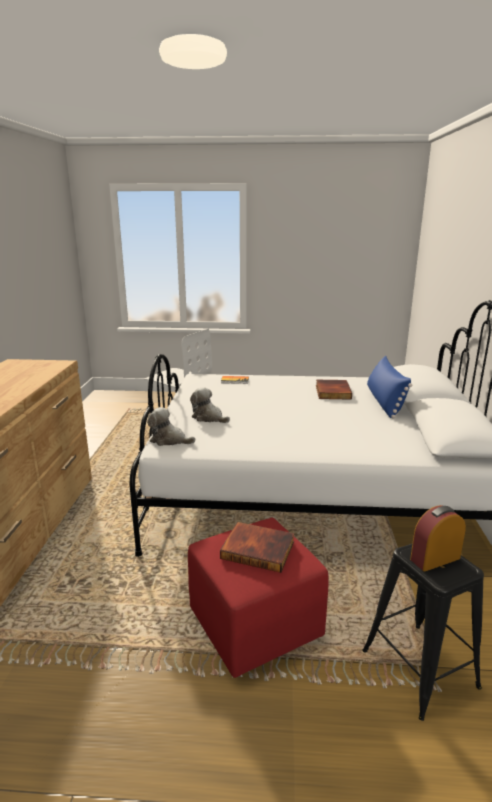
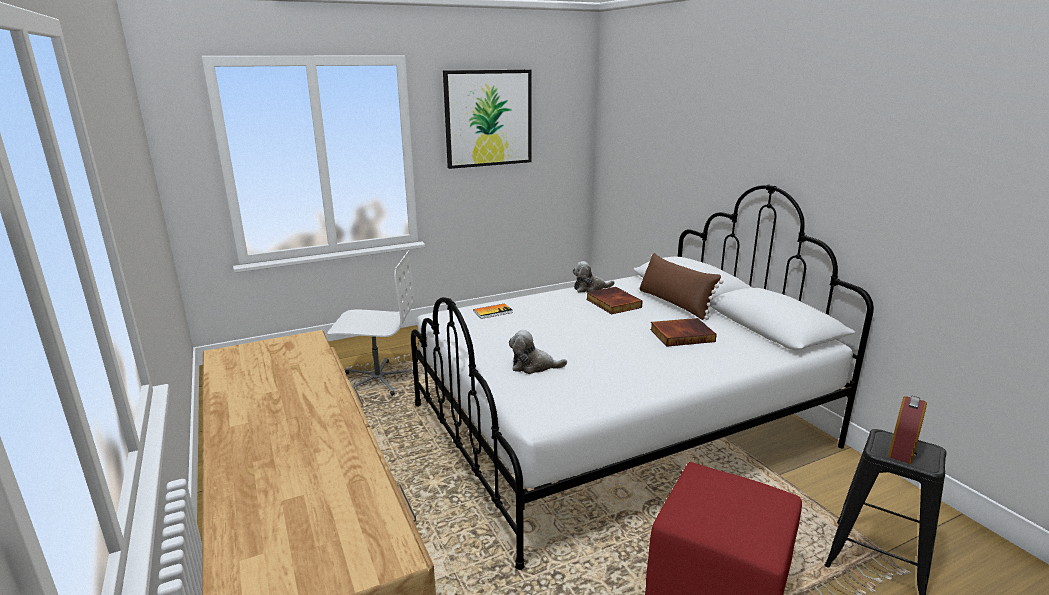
camera: 30 degrees left, 0 degrees up
(169, 440) = (532, 407): plush toy -> plush toy (590, 288)
(258, 549) = (729, 500): book -> book (682, 335)
(312, 235) = (488, 118): none -> picture
(384, 402) = (674, 303): blue pillow -> brown pillow

